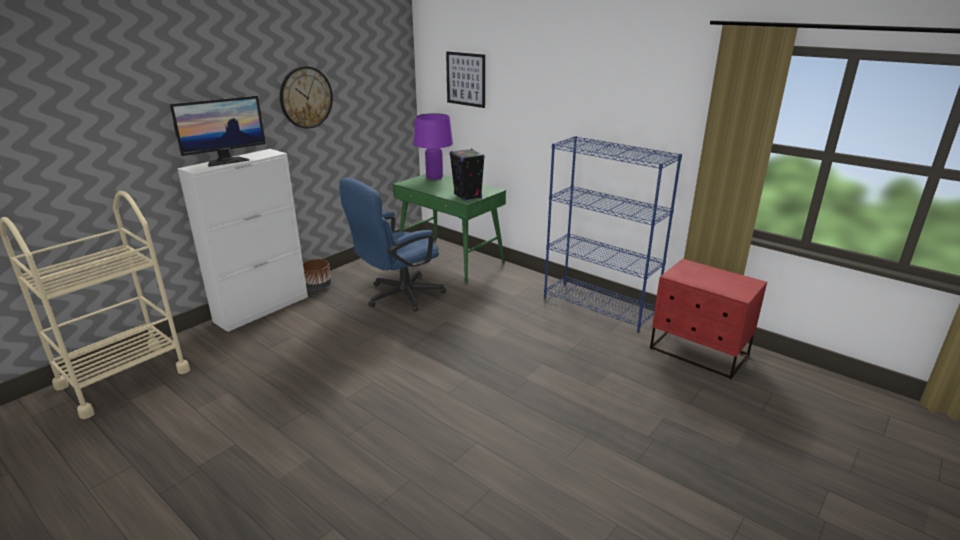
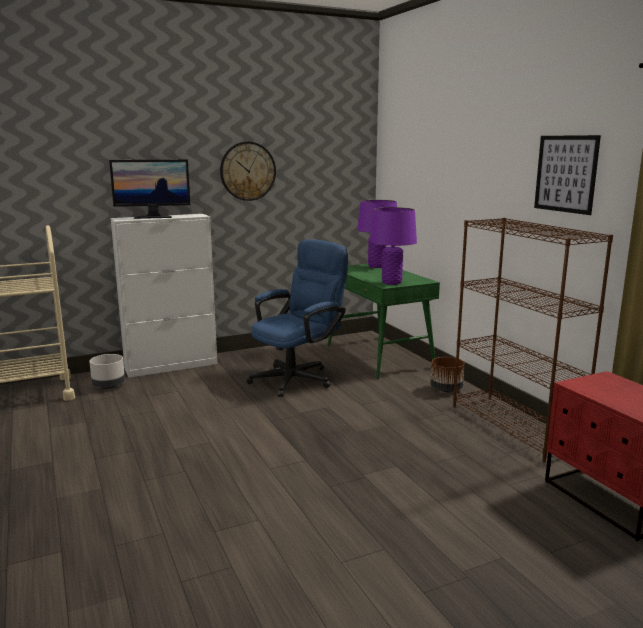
camera: 25 degrees right, 10 degrees down
(215, 346) = (109, 386): none -> grey planter
(318, 287) = (233, 358): brown planter -> brown planter (446, 389)
(397, 296) = (298, 378): blue office chair -> blue office chair turned 150 degrees clockwise
(465, 79) = (414, 163): picture -> picture (565, 174)
(468, 196) = (391, 282): black speaker -> purple table lamp
(599, 306) = (515, 427): blue bookcase -> brown bookcase

